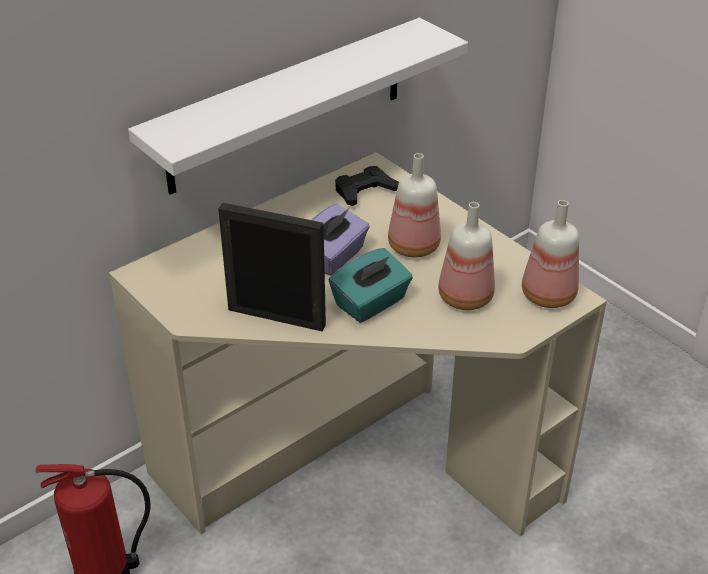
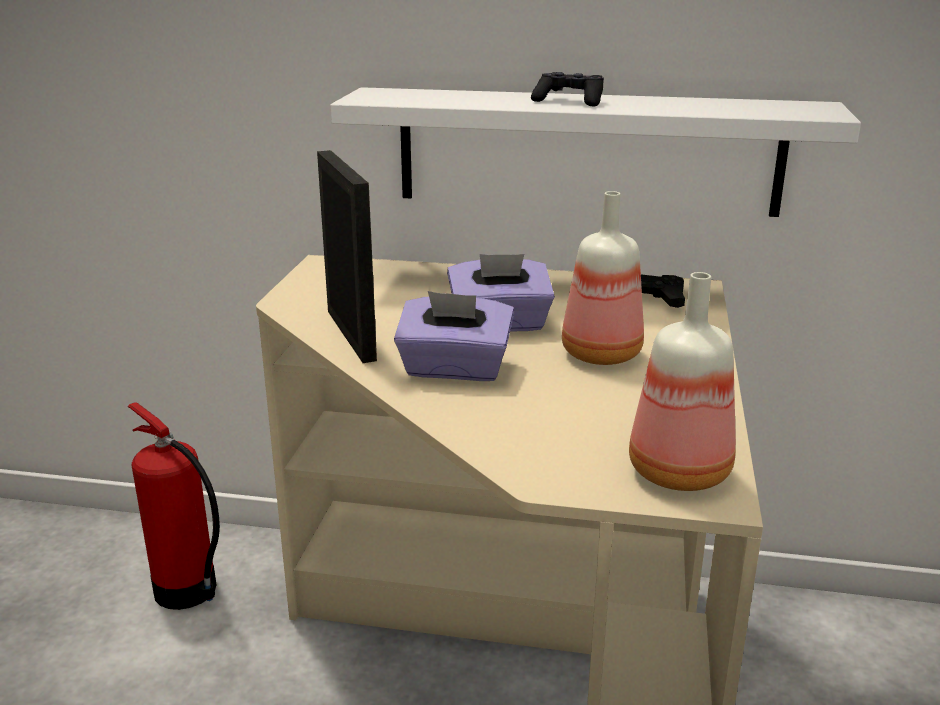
camera: 50 degrees right, 15 degrees down
(299, 86) = (569, 101): none -> black game controller
(371, 303) = (454, 369): turquoise tissue box -> purple tissue box
(463, 297) = (563, 416): bottle -> none

